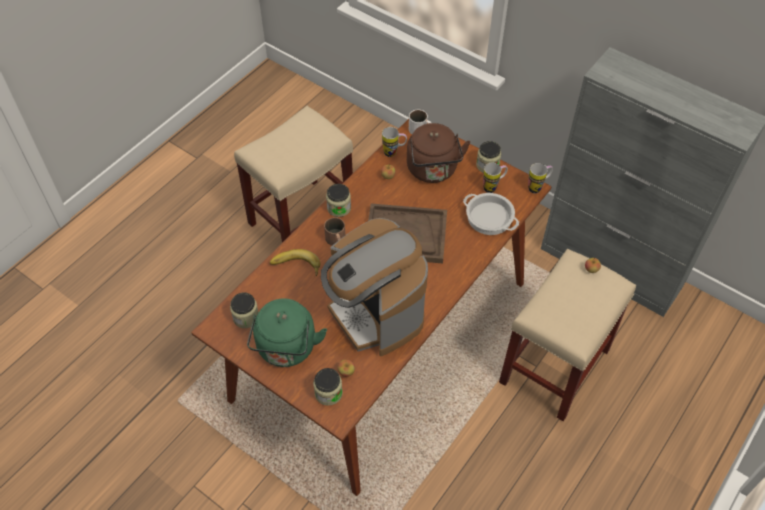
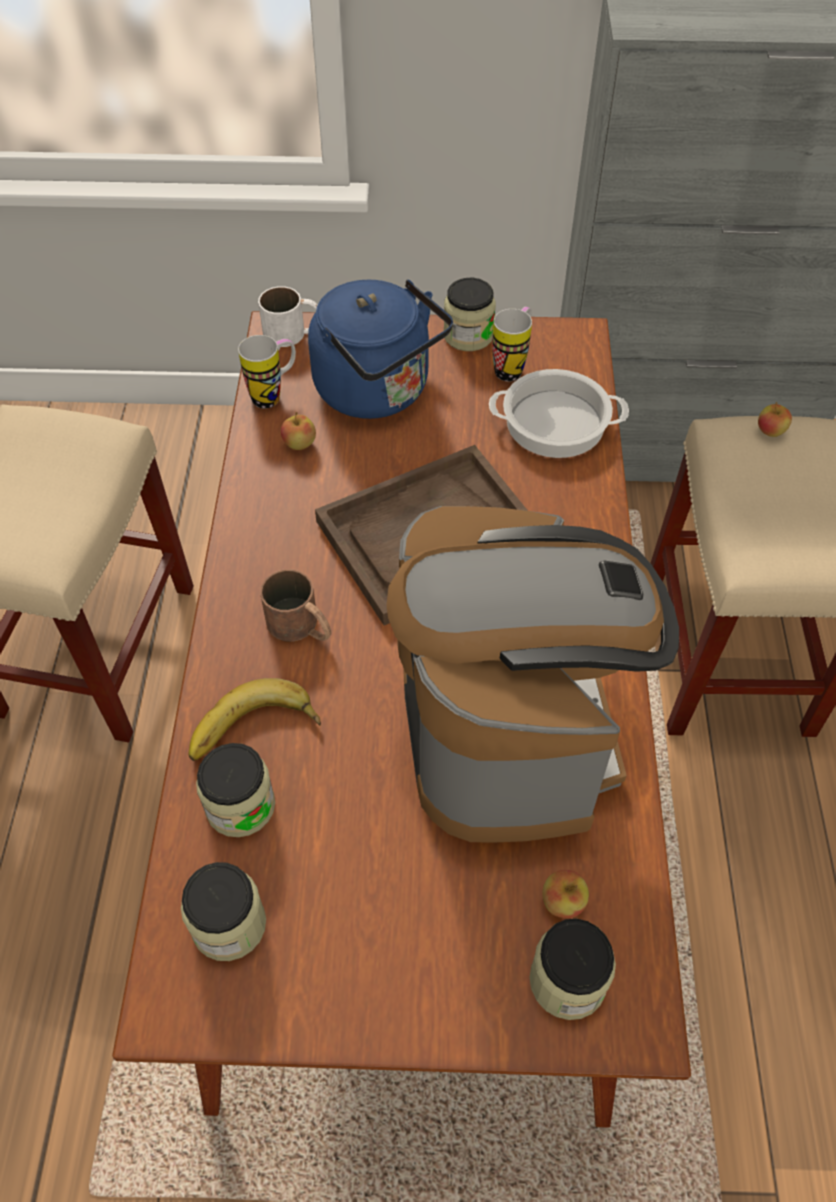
camera: 35 degrees left, 0 degrees up
(286, 349) = (388, 940): green kettle -> none
(339, 208) = (249, 556): jar -> jar (240, 805)
(375, 314) = (510, 731): coffee machine -> coffee machine turned 120 degrees counterclockwise
(433, 171) = (378, 392): brown kettle -> blue kettle
(538, 187) = (587, 330): mug -> none

